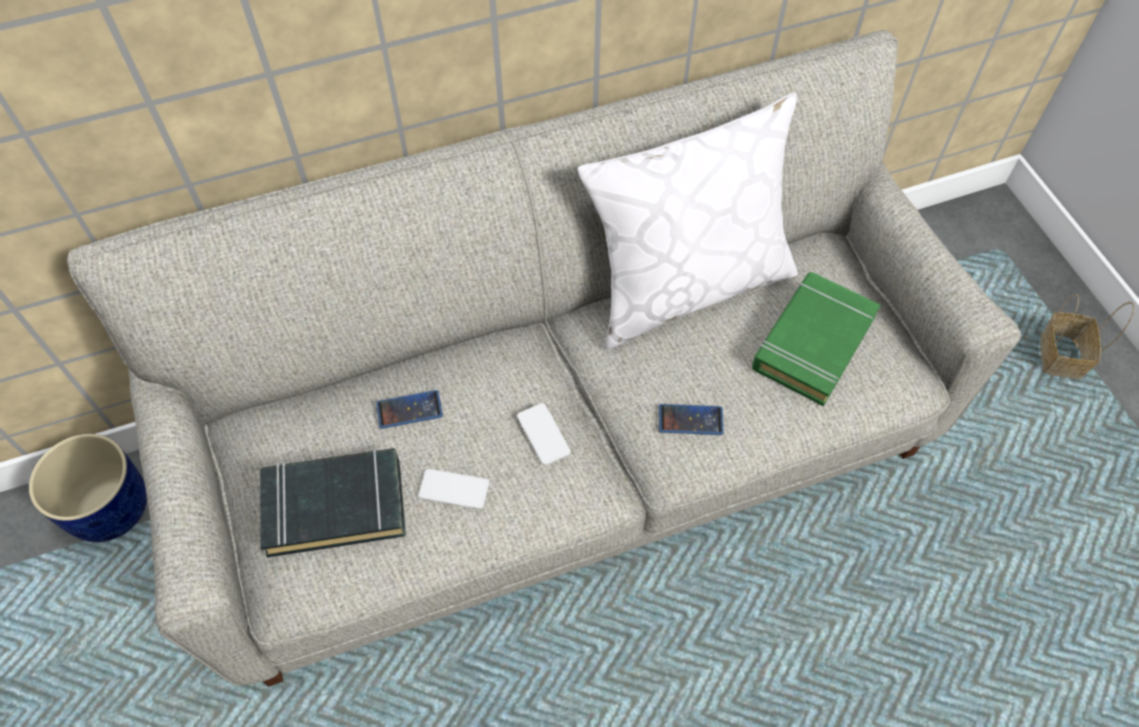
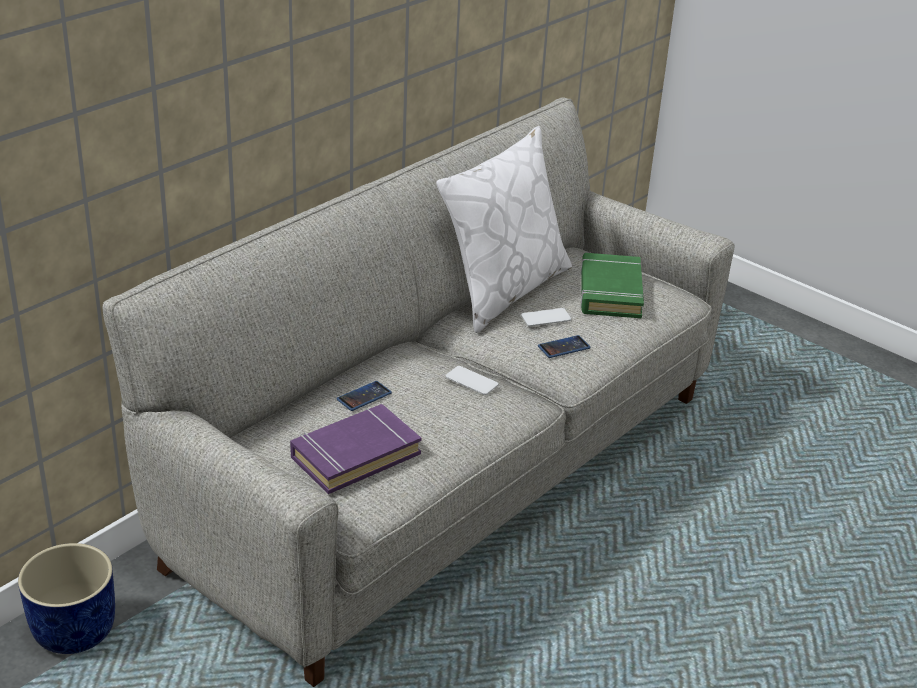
camera: 30 degrees left, 25 degrees down
(335, 505) = (355, 455): black book -> purple book
(454, 489) = (434, 423): phone -> phone (546, 318)
(1061, 359) = (746, 324): basket -> none

